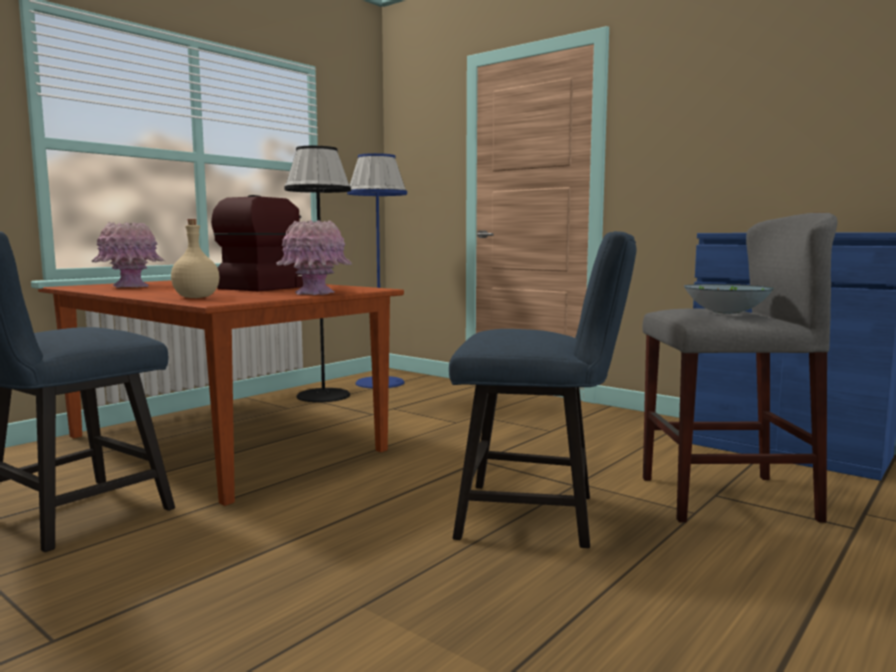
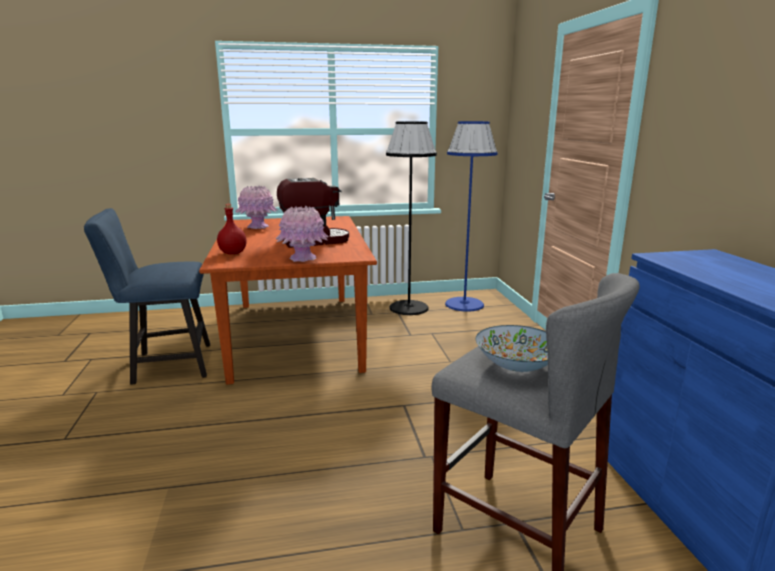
camera: 40 degrees right, 10 degrees up
(196, 297) = (233, 253): beige bottle -> red bottle
(539, 516) = (353, 473): blue chair -> none

